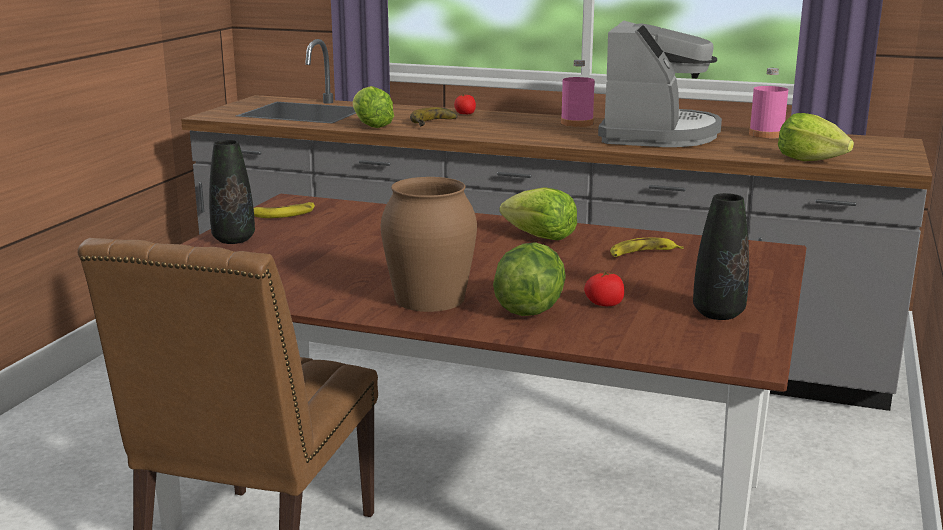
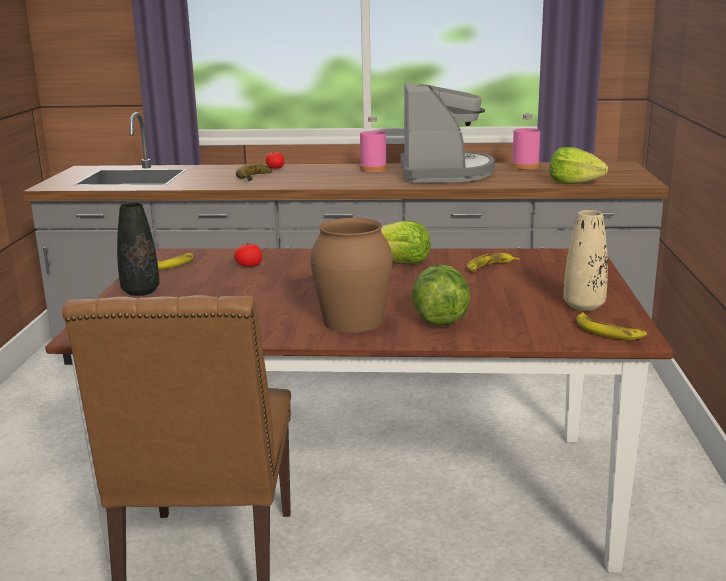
camera: 15 degrees left, 0 degrees up
(371, 125) = (203, 183): lettuce -> none
(604, 304) = (494, 309): tomato -> tomato (249, 265)
(718, 313) = (584, 306): black vase -> beige vase
(721, 348) = (607, 331): none -> banana

